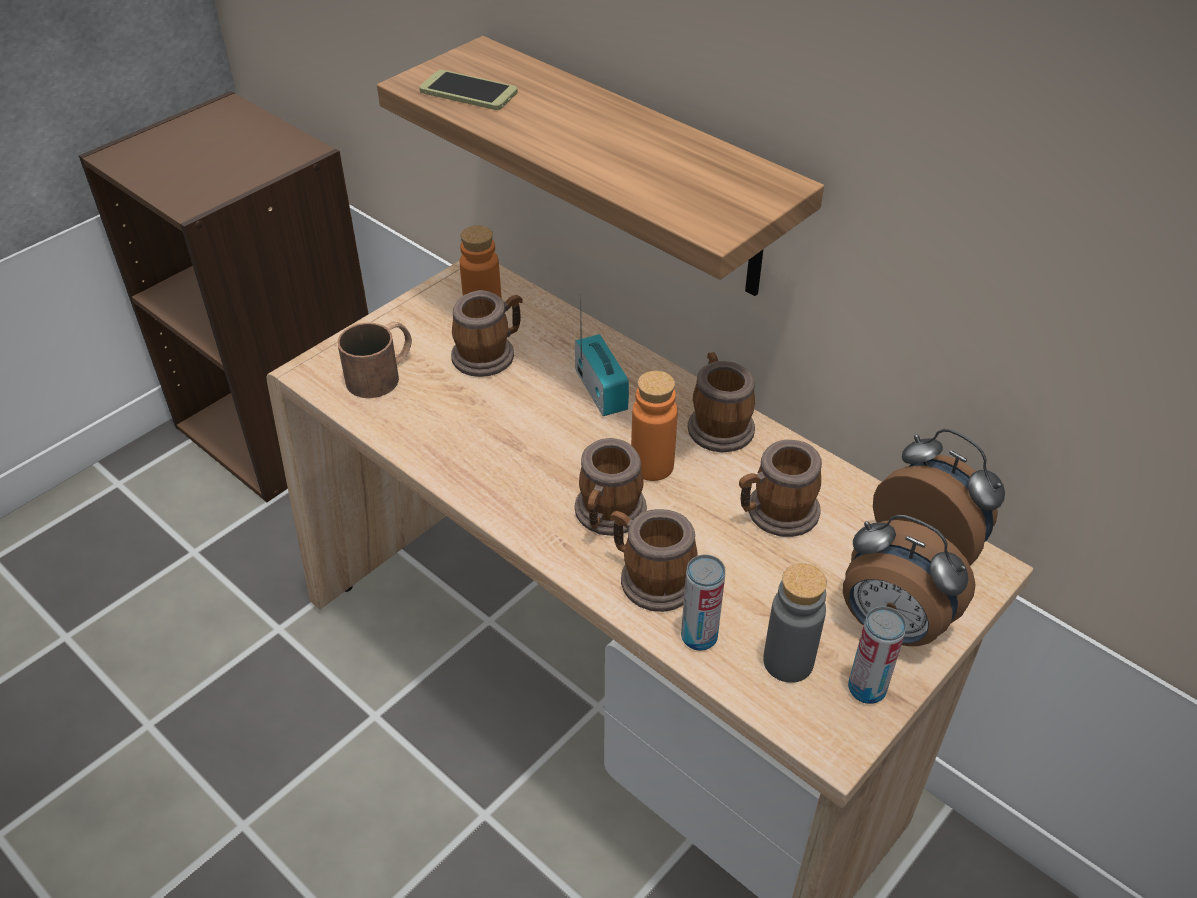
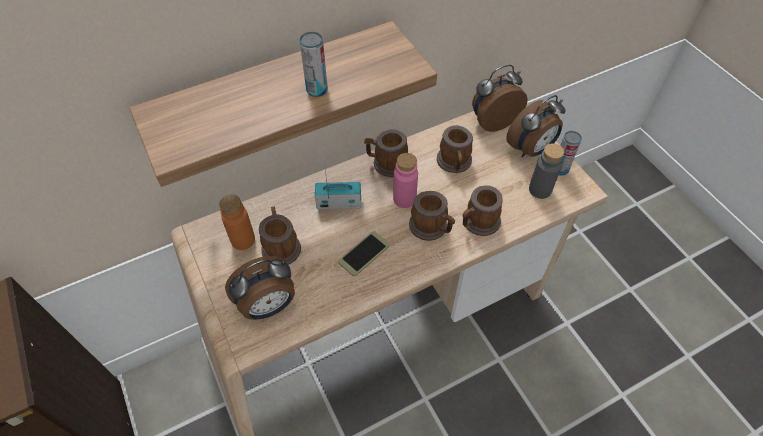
camera: 70 degrees left, 10 degrees up
(383, 373) = (268, 306): brown mug -> alarm clock
(468, 92) = (204, 130): phone -> phone (364, 254)
(652, 465) = (404, 199): orange bottle -> pink bottle
(699, 637) = (518, 216): can -> can (317, 90)

